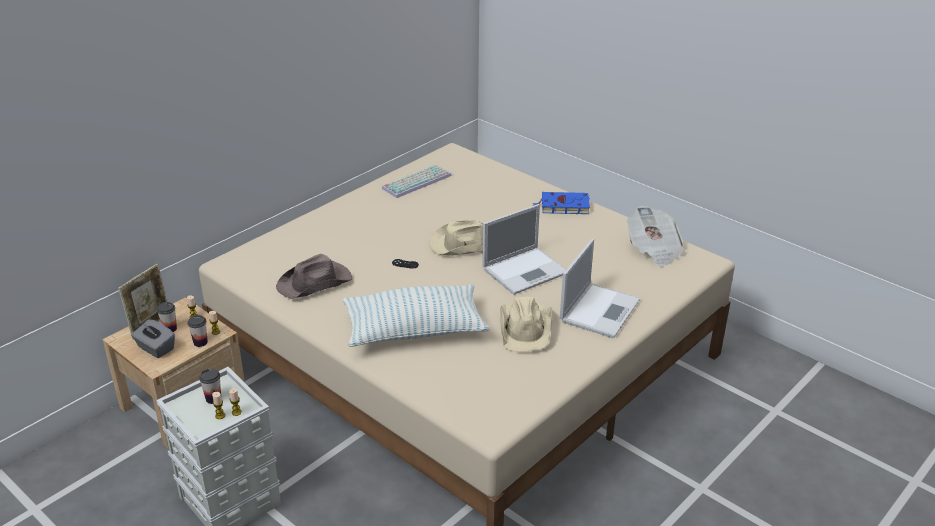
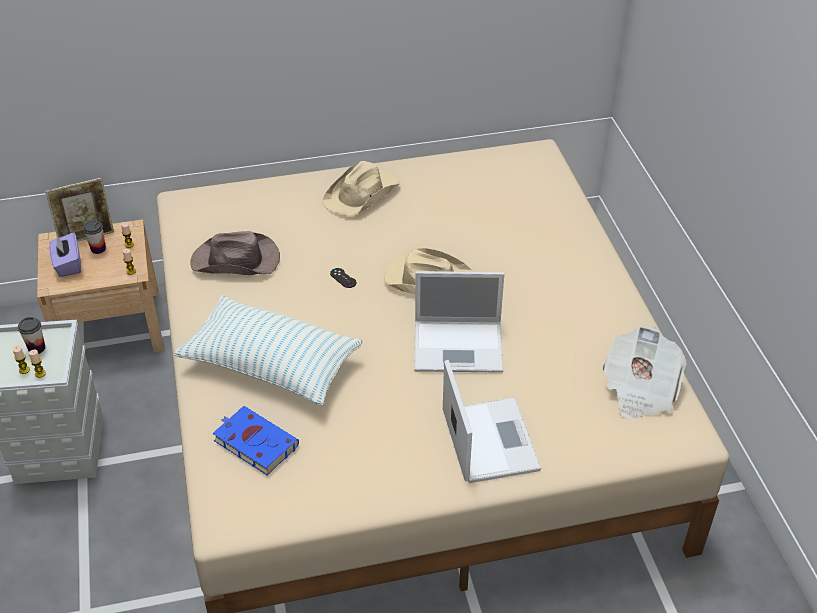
camera: 35 degrees right, 10 degrees up
(155, 348) = (68, 265): grey tissue box -> purple tissue box
(200, 342) = (108, 276): cup -> none
(416, 181) = (460, 176): keyboard -> none
(526, 328) = (384, 420): beige hat -> beige hat (362, 194)
(563, 206) = (591, 279): blue book -> blue book (254, 442)
(600, 309) = (489, 439): laptop -> laptop turned 75 degrees counterclockwise

